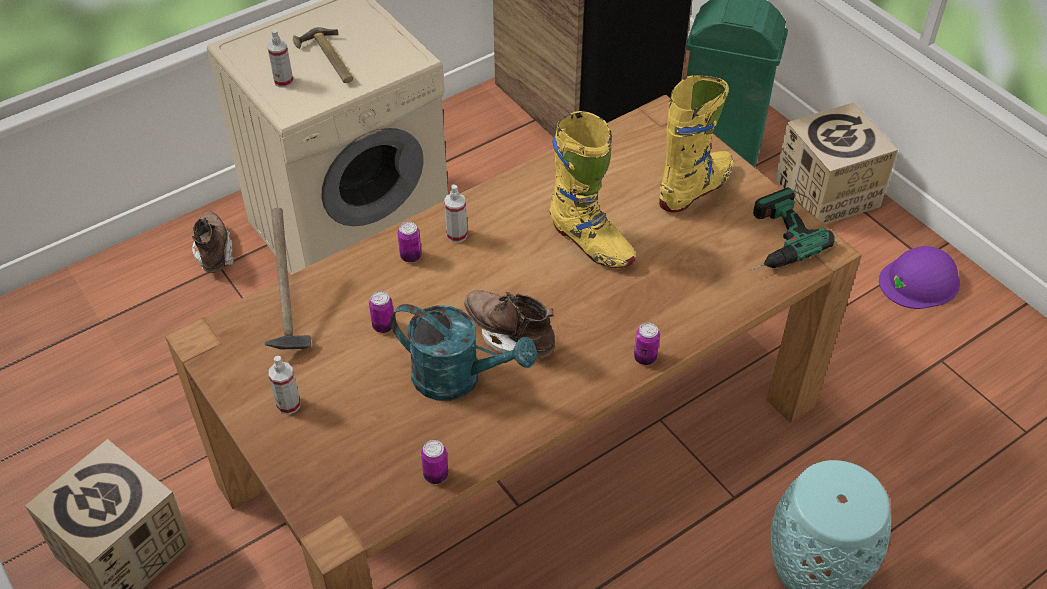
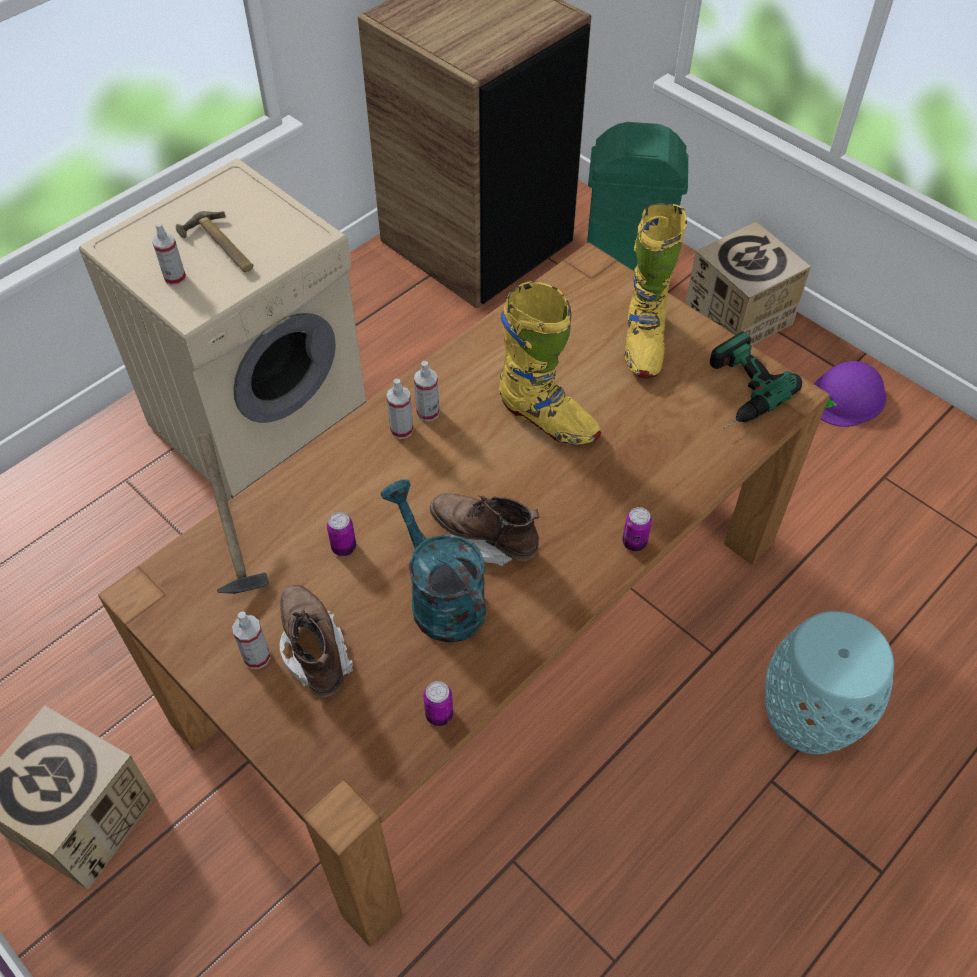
camera: 10 degrees left, 5 degrees up
(214, 252) = (117, 464): brown boot -> brown boot (314, 650)
(411, 256) = (356, 461): can -> none
(458, 378) = (439, 597): turquoise watering can -> turquoise watering can turned 135 degrees counterclockwise
(483, 223) = (428, 412): none -> spray bottle
(695, 189) = (643, 344): yellow boot -> yellow boot turned 150 degrees clockwise

